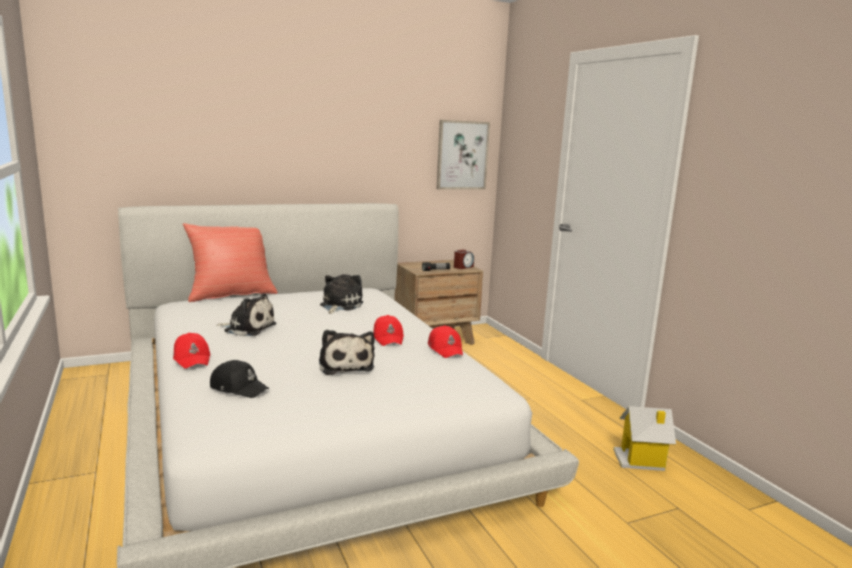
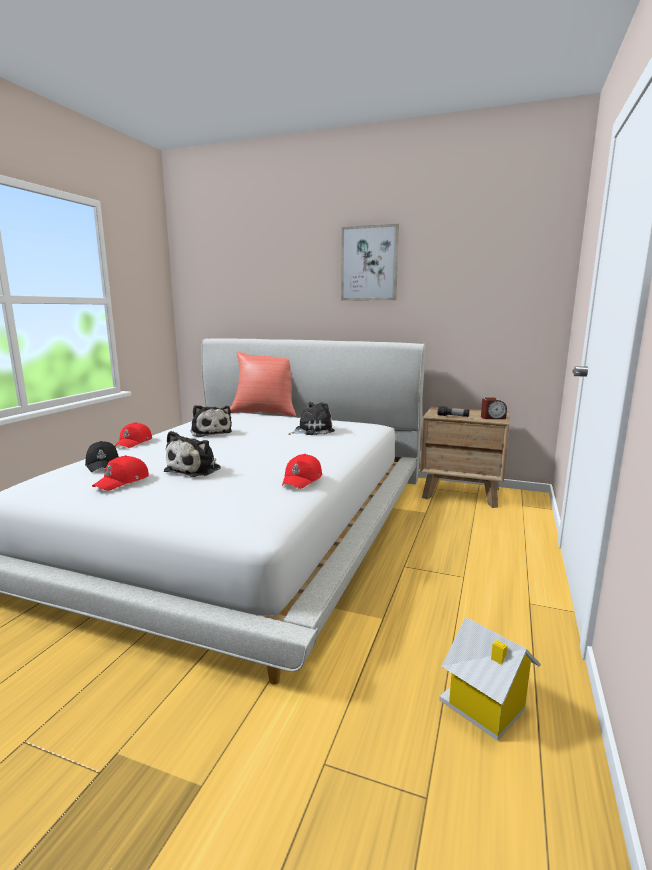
camera: 45 degrees right, 0 degrees up
(388, 338) = (279, 459): red cap -> red cap (123, 481)
(462, 155) = (520, 291): picture -> picture (369, 263)

